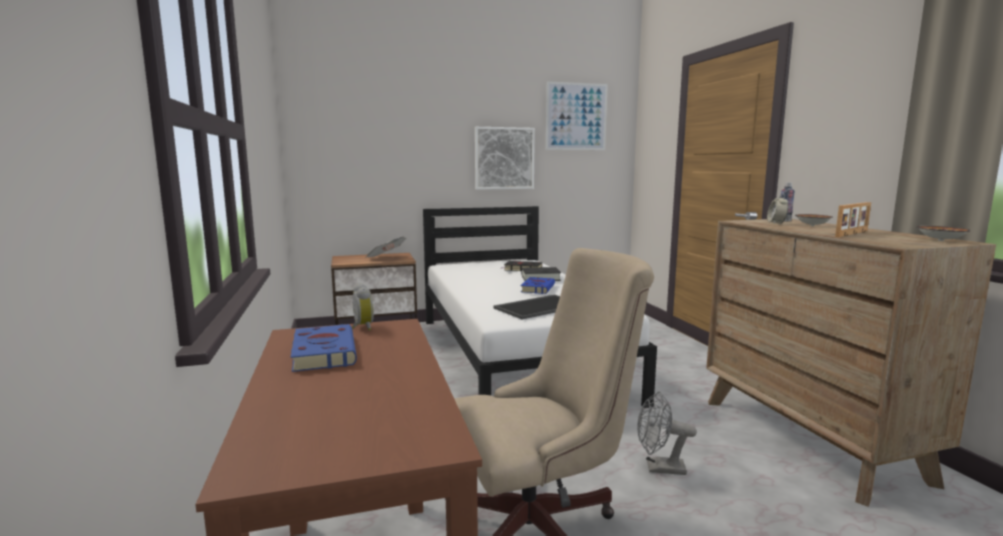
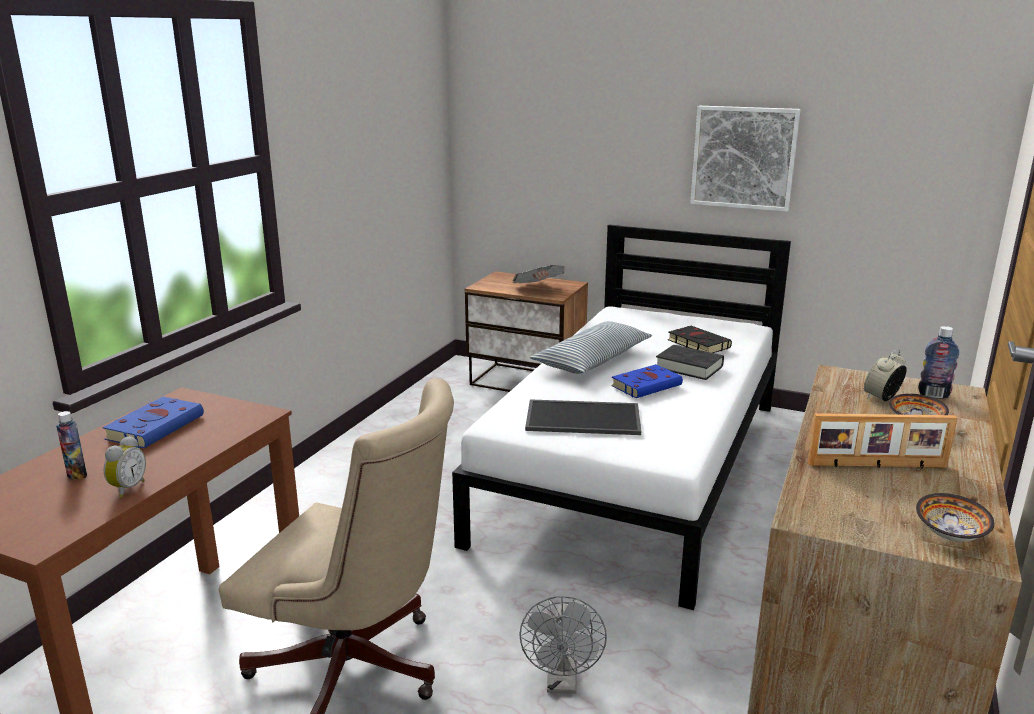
camera: 40 degrees right, 10 degrees up
(332, 398) = (77, 475): none -> bottle
(361, 327) = (232, 407): alarm clock -> alarm clock (127, 488)
(481, 285) = (592, 360): none -> pillow
(576, 116) = (889, 90): picture -> none
(659, 468) = (562, 683): grey fan -> grey fan turned 135 degrees counterclockwise

